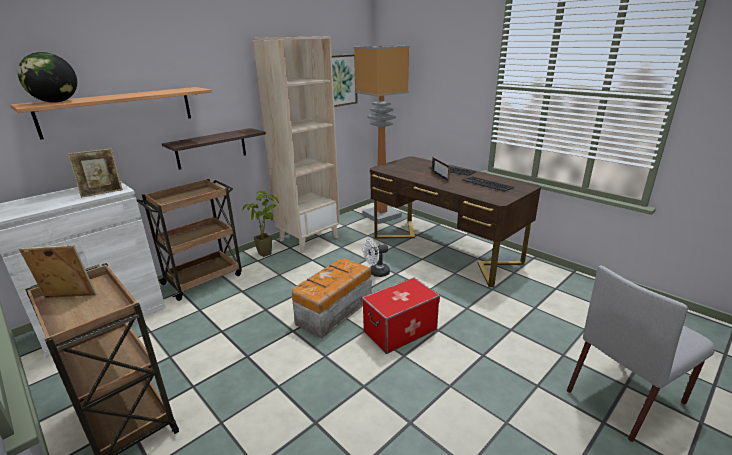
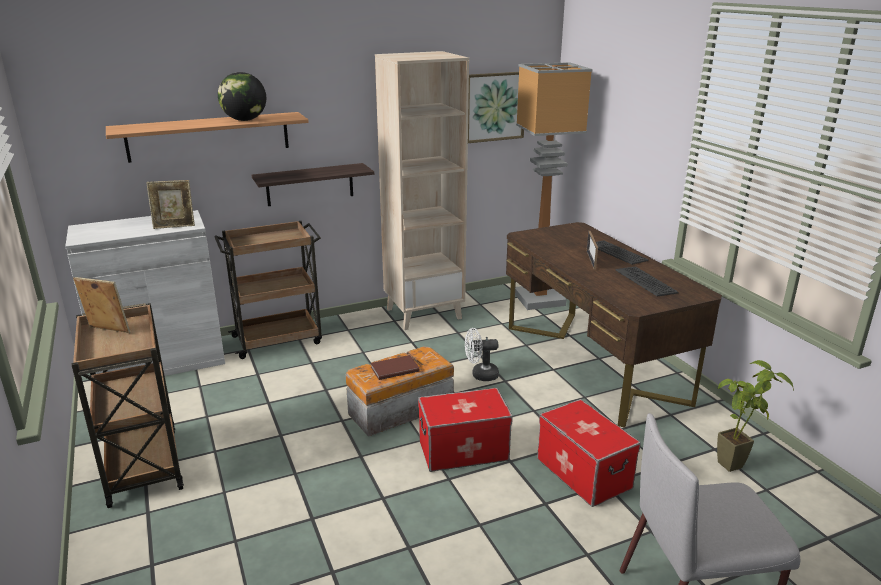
camera: 20 degrees right, 0 degrees up
(56, 102) = (144, 127): globe -> globe (245, 120)
(270, 253) = (367, 323): potted plant -> potted plant (738, 465)
(329, 280) = (394, 369): none -> brown book
(492, 325) = (584, 473): none -> storage box

